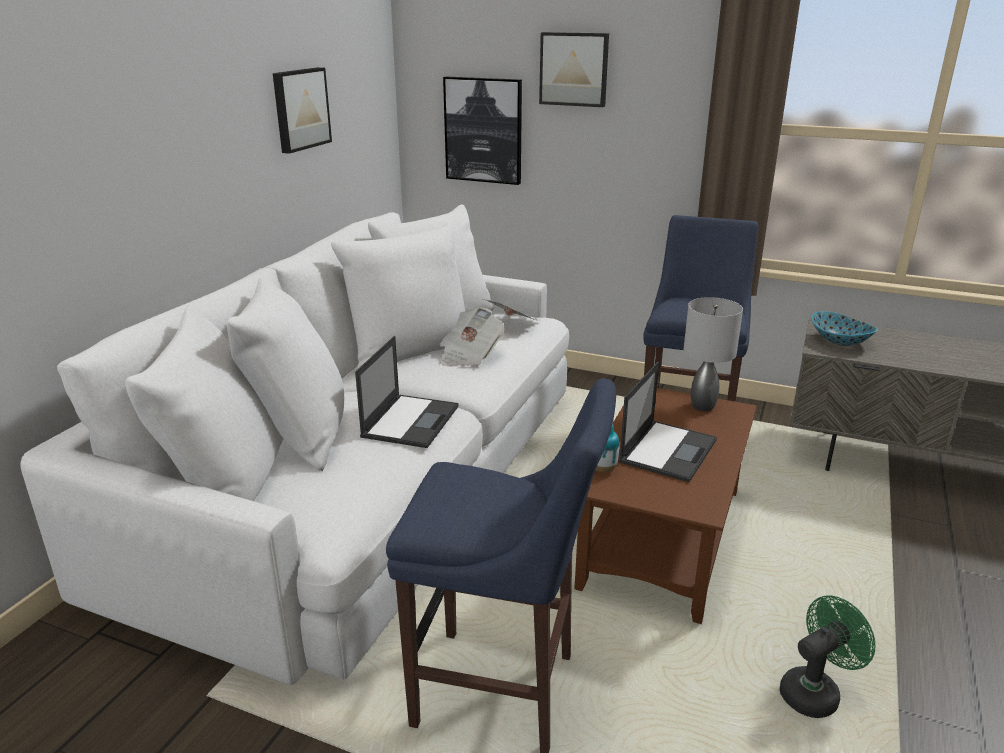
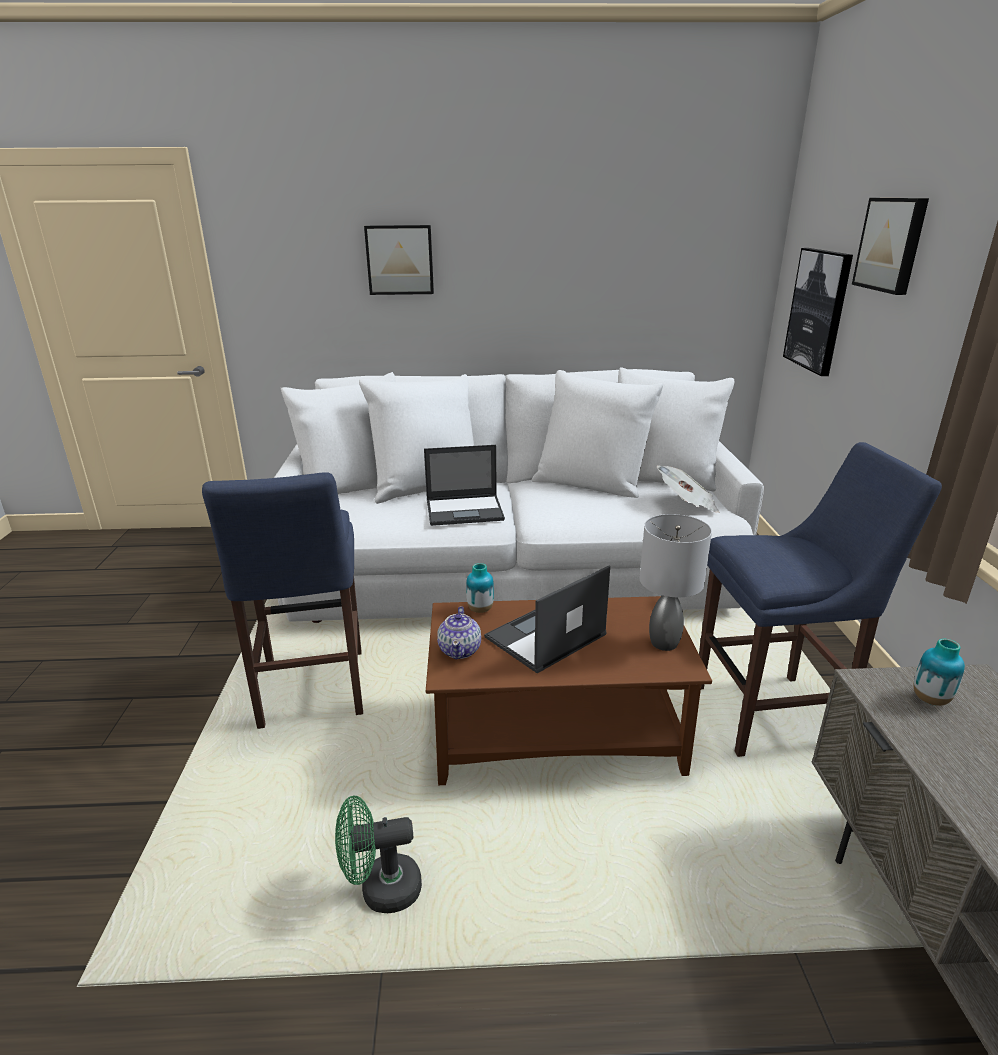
camera: 65 degrees right, 0 degrees up
(300, 109) = (616, 261): picture -> picture (400, 260)
(468, 355) = (600, 502): newspaper -> none
(667, 495) = (460, 650): none -> teapot
(668, 450) = (545, 637): laptop -> laptop turned 135 degrees clockwise
(815, 692) = (381, 890): green fan -> green fan turned 135 degrees clockwise
(840, 341) = (930, 699): bowl -> vase

